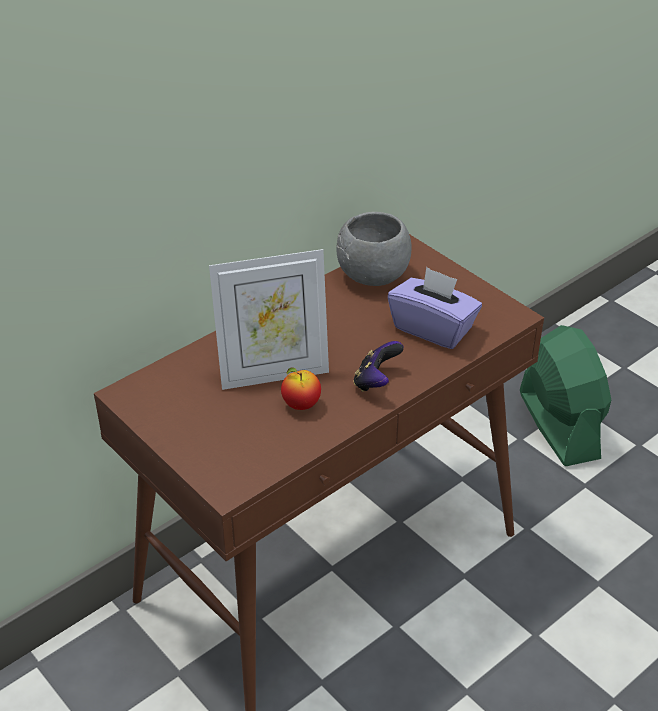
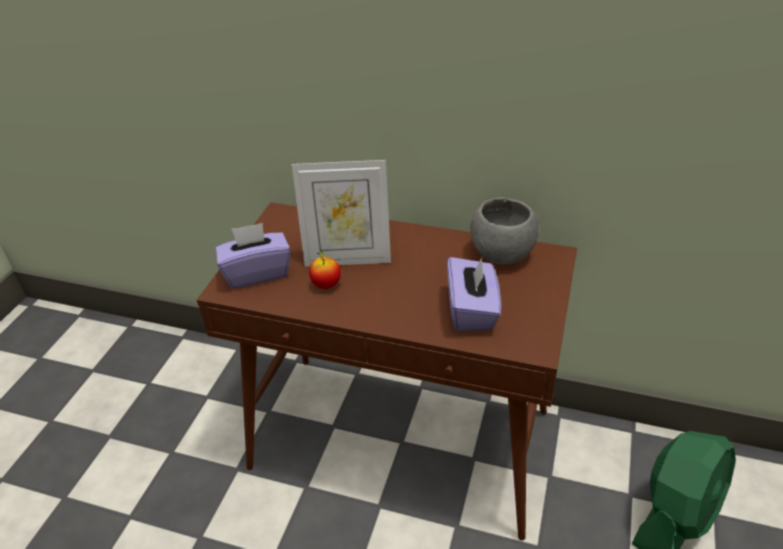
camera: 60 degrees right, 0 degrees up
(225, 449) = (257, 272): none -> purple tissue box
(273, 373) = (348, 258): picture frame -> picture frame turned 45 degrees counterclockwise
(376, 382) = (381, 308): game controller -> none

